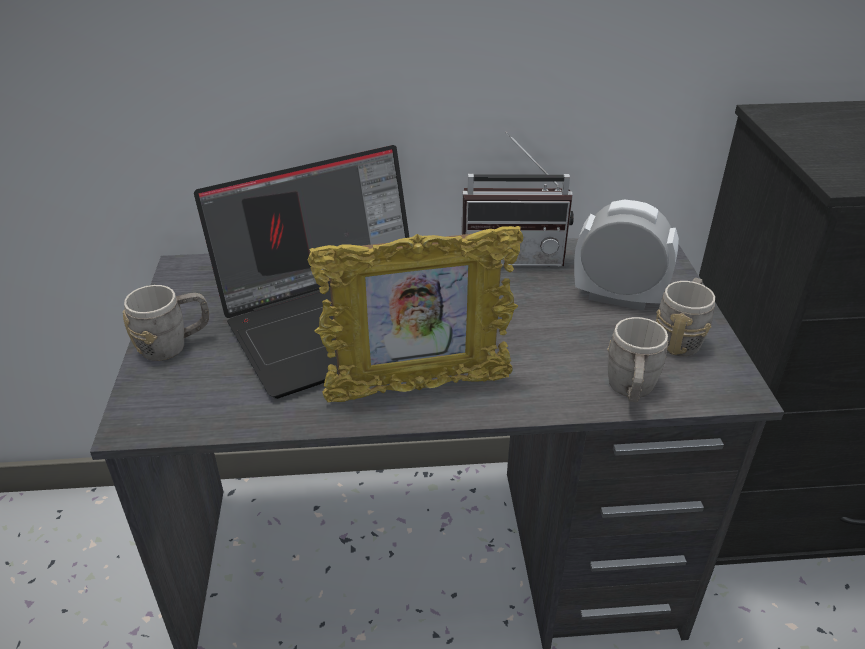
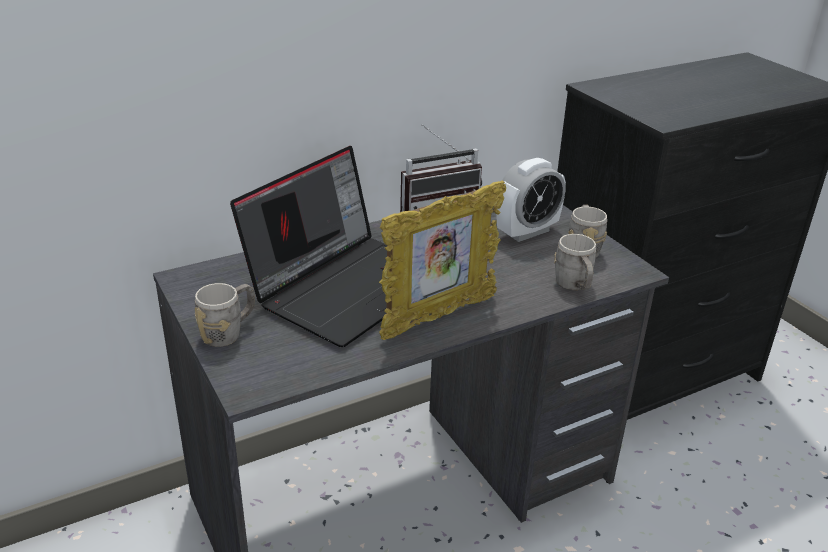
camera: 25 degrees left, 5 degrees down
(618, 297) = (527, 232): alarm clock -> alarm clock turned 150 degrees clockwise

